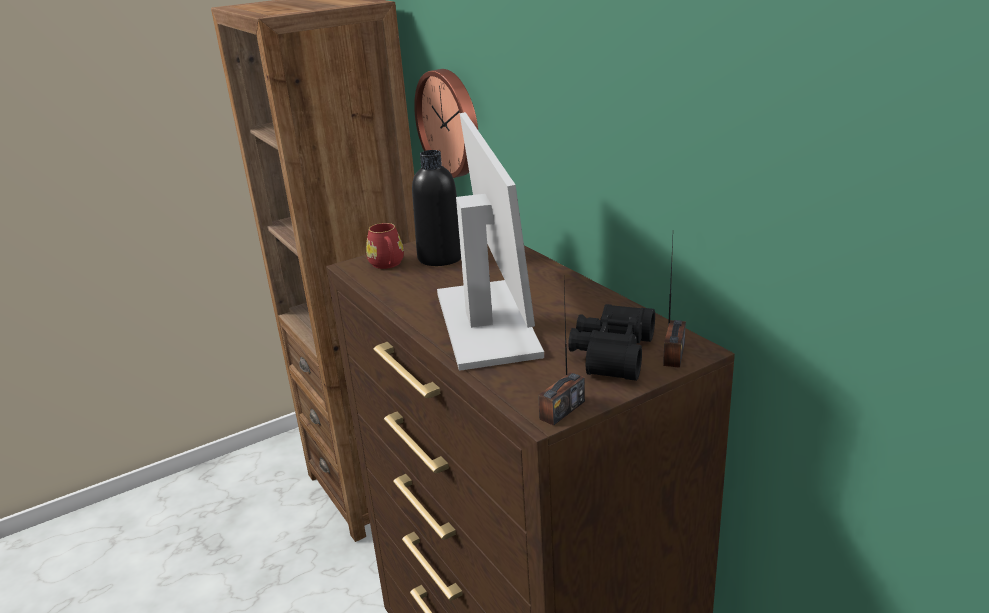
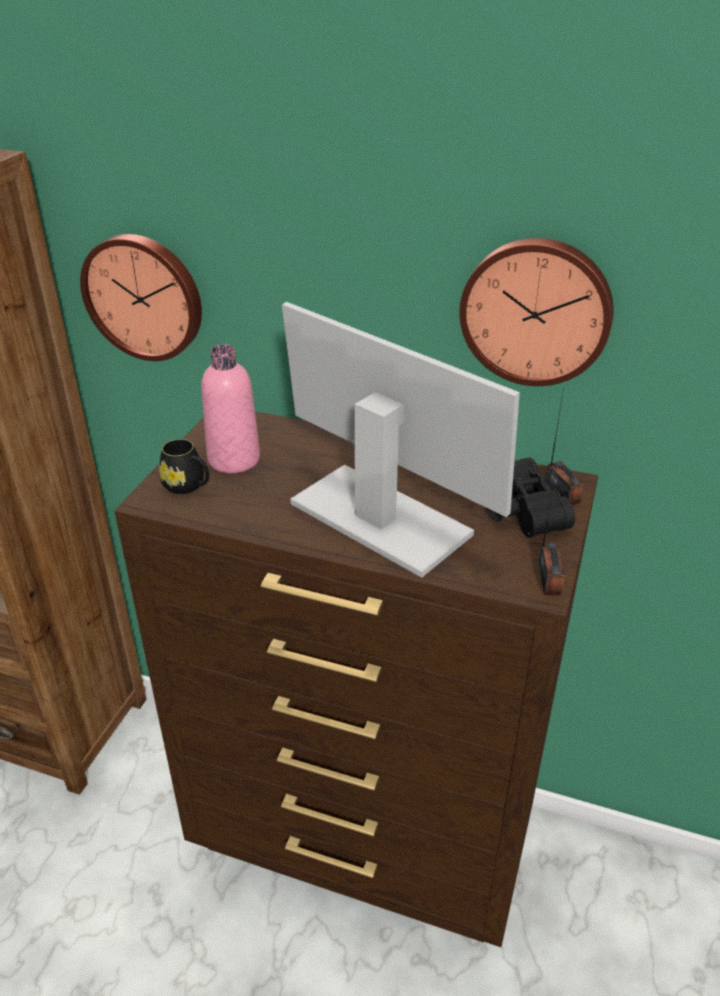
camera: 40 degrees left, 10 degrees up
(388, 265) = (188, 486): red mug -> black mug
(440, 257) = (234, 459): black bottle -> pink bottle
(686, 154) = (536, 311): none -> wall clock

